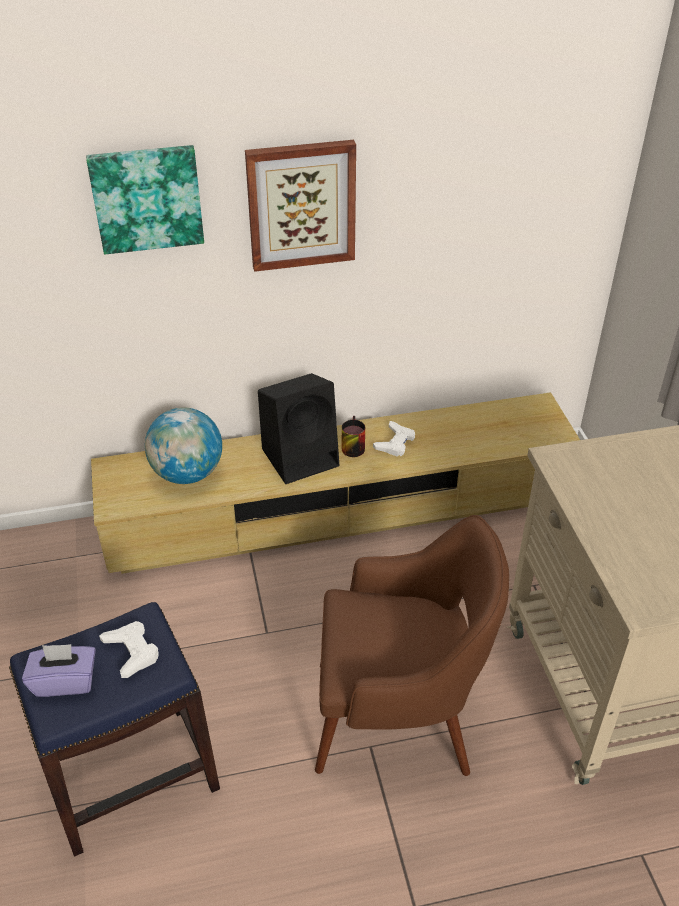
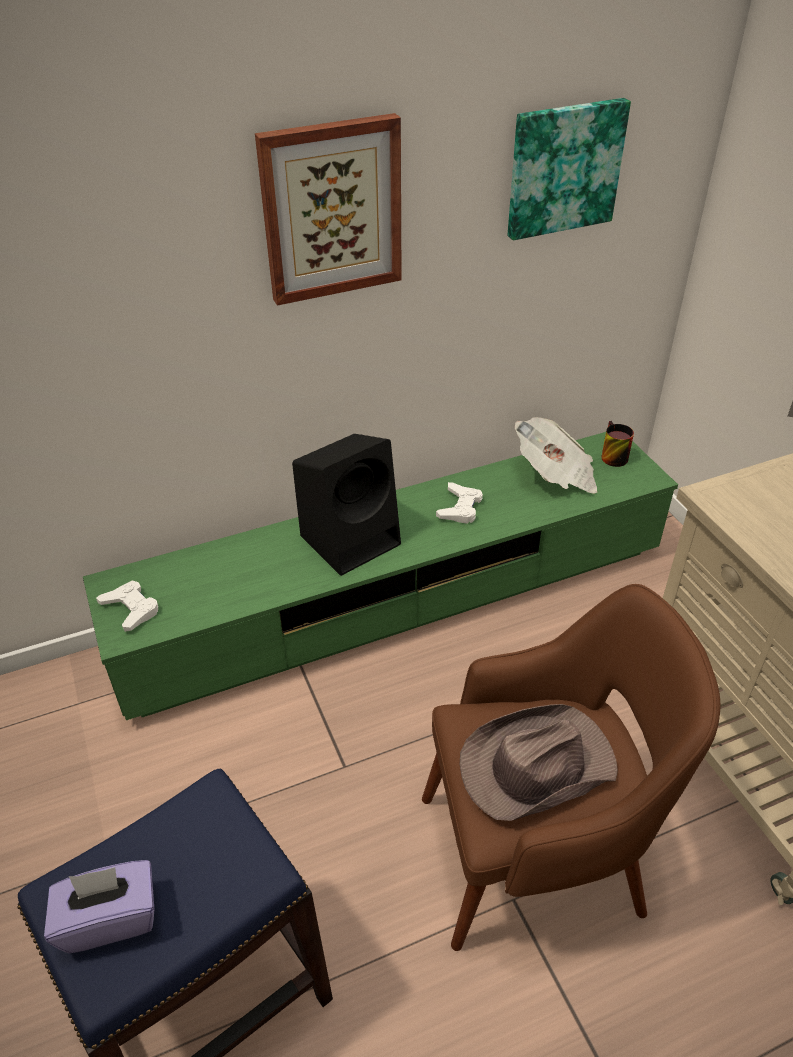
camera: 10 degrees left, 0 degrees up
(131, 652) = (202, 852): white game controller -> white game controller (131, 609)
(147, 198) = (126, 211): picture -> picture (563, 168)
(187, 473) = (213, 579): globe -> none
(339, 513) = (396, 601): beige tv stand -> green tv stand
(351, 446) = (408, 518): mug -> mug (610, 455)
(386, 640) = (535, 766): none -> brown hat
(482, 425) = (555, 475): none -> newspaper

